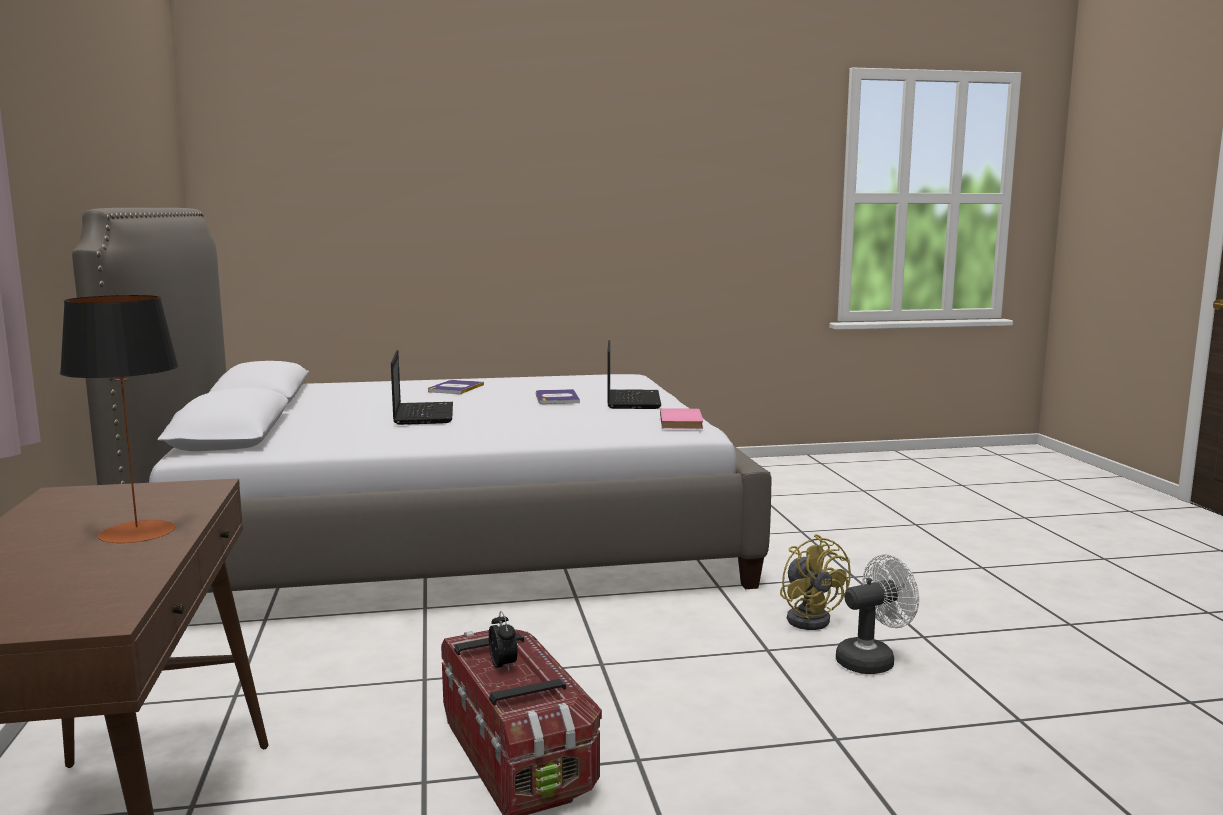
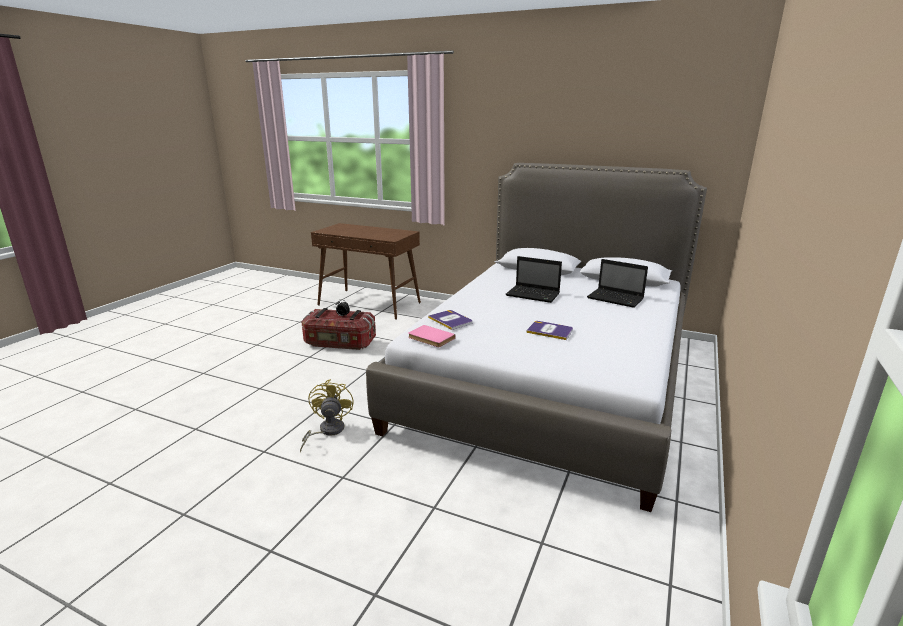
camera: 125 degrees right, 10 degrees up
(137, 532) = (364, 234): table lamp -> none
(455, 388) = (615, 315): book -> book (450, 320)
(632, 400) = (513, 346): laptop -> laptop (616, 299)
(810, 618) = (327, 431): yellow fan -> yellow fan turned 75 degrees clockwise
(872, 660) = (275, 424): white fan -> none

